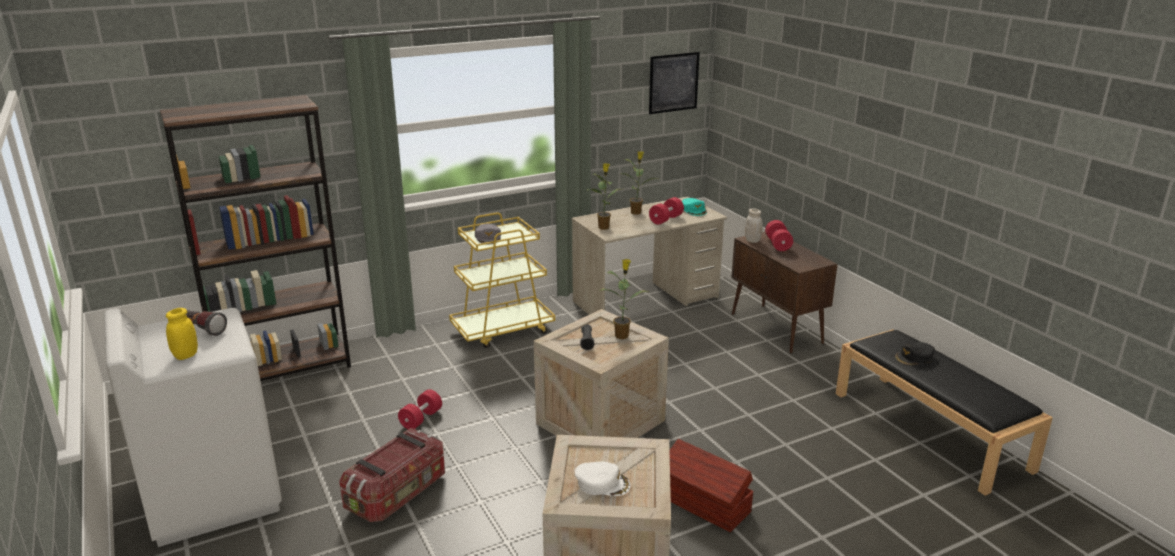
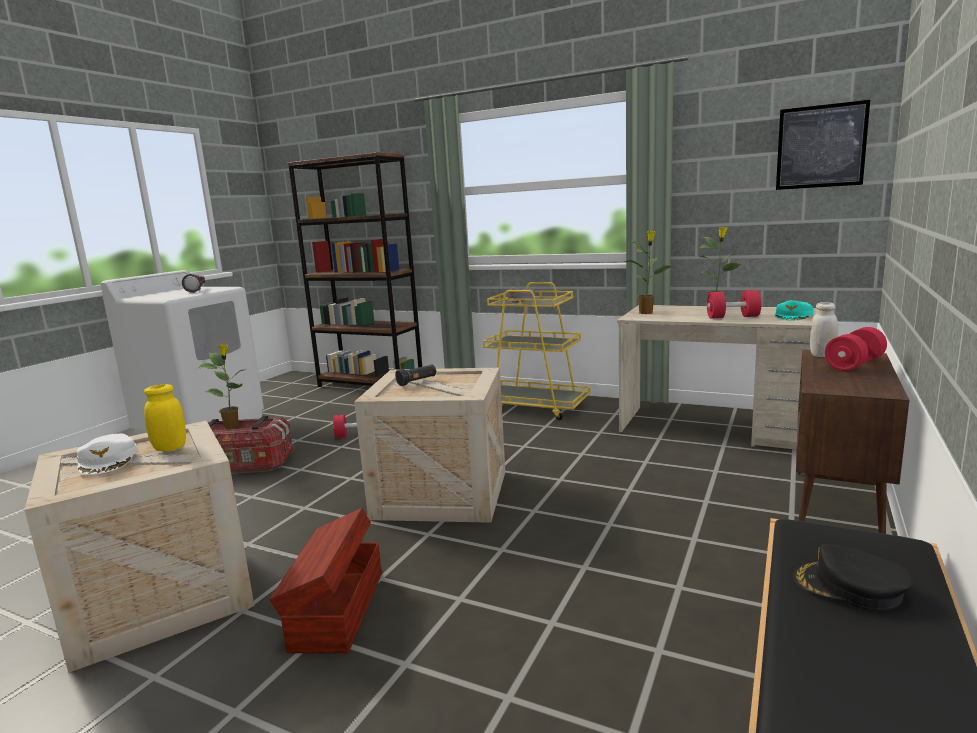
camera: 55 degrees right, 10 degrees down
(186, 355) = (155, 296): yellow jar -> yellow jar (170, 448)
(622, 335) = (454, 386): potted plant -> potted plant (232, 426)

